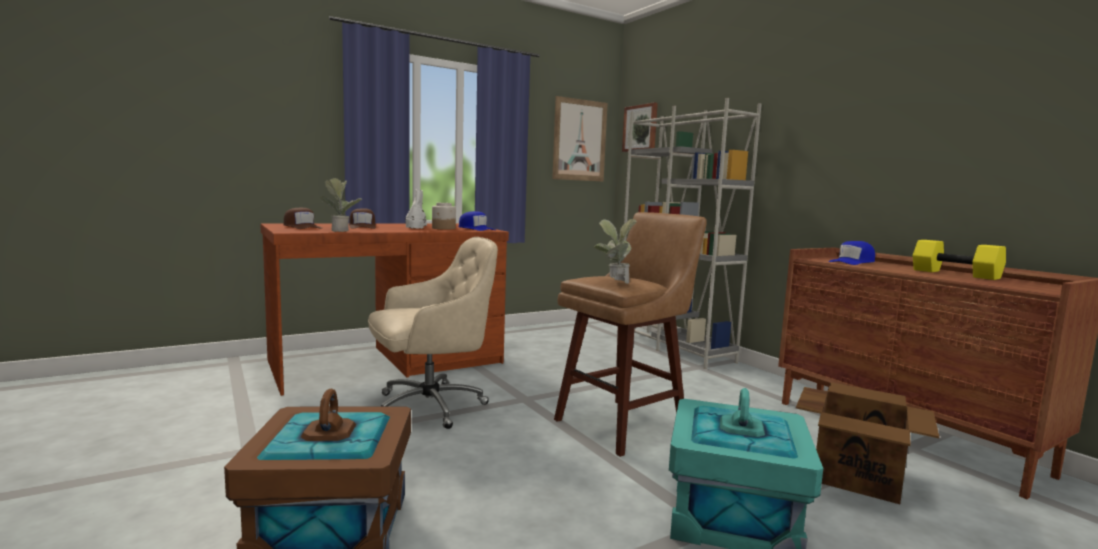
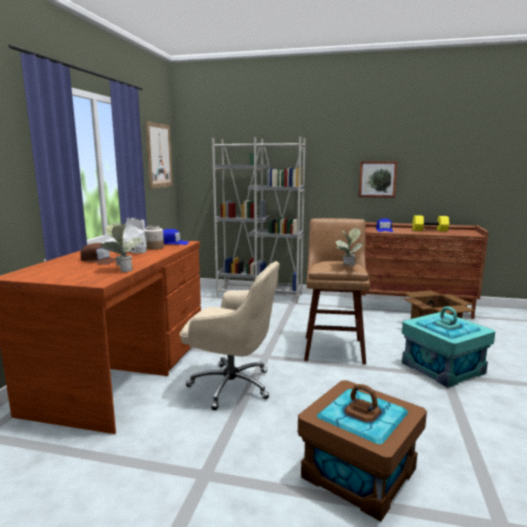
camera: 45 degrees left, 5 degrees up
(302, 227) = (64, 274): brown cap -> none
(430, 406) = (231, 386): beige office chair -> beige office chair turned 90 degrees clockwise
(640, 128) = (199, 146): picture -> picture (377, 179)

